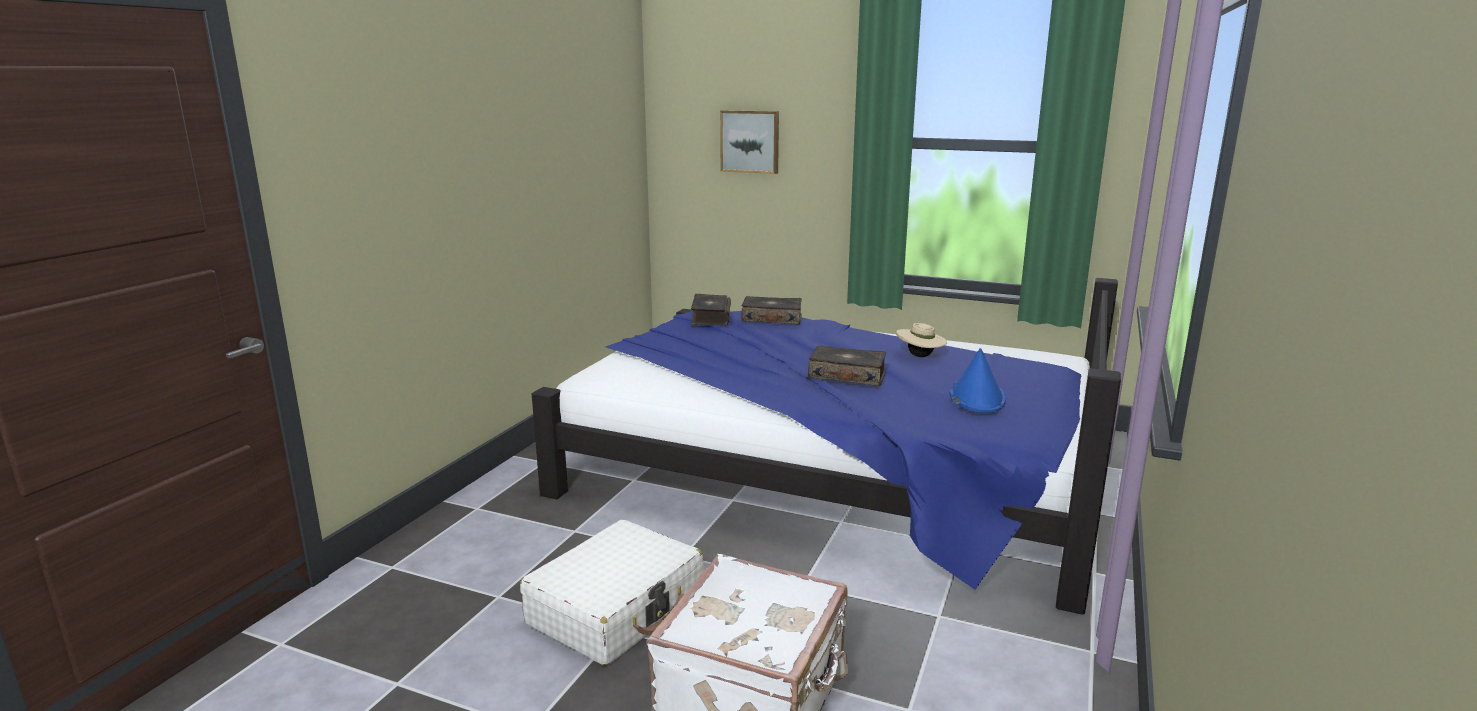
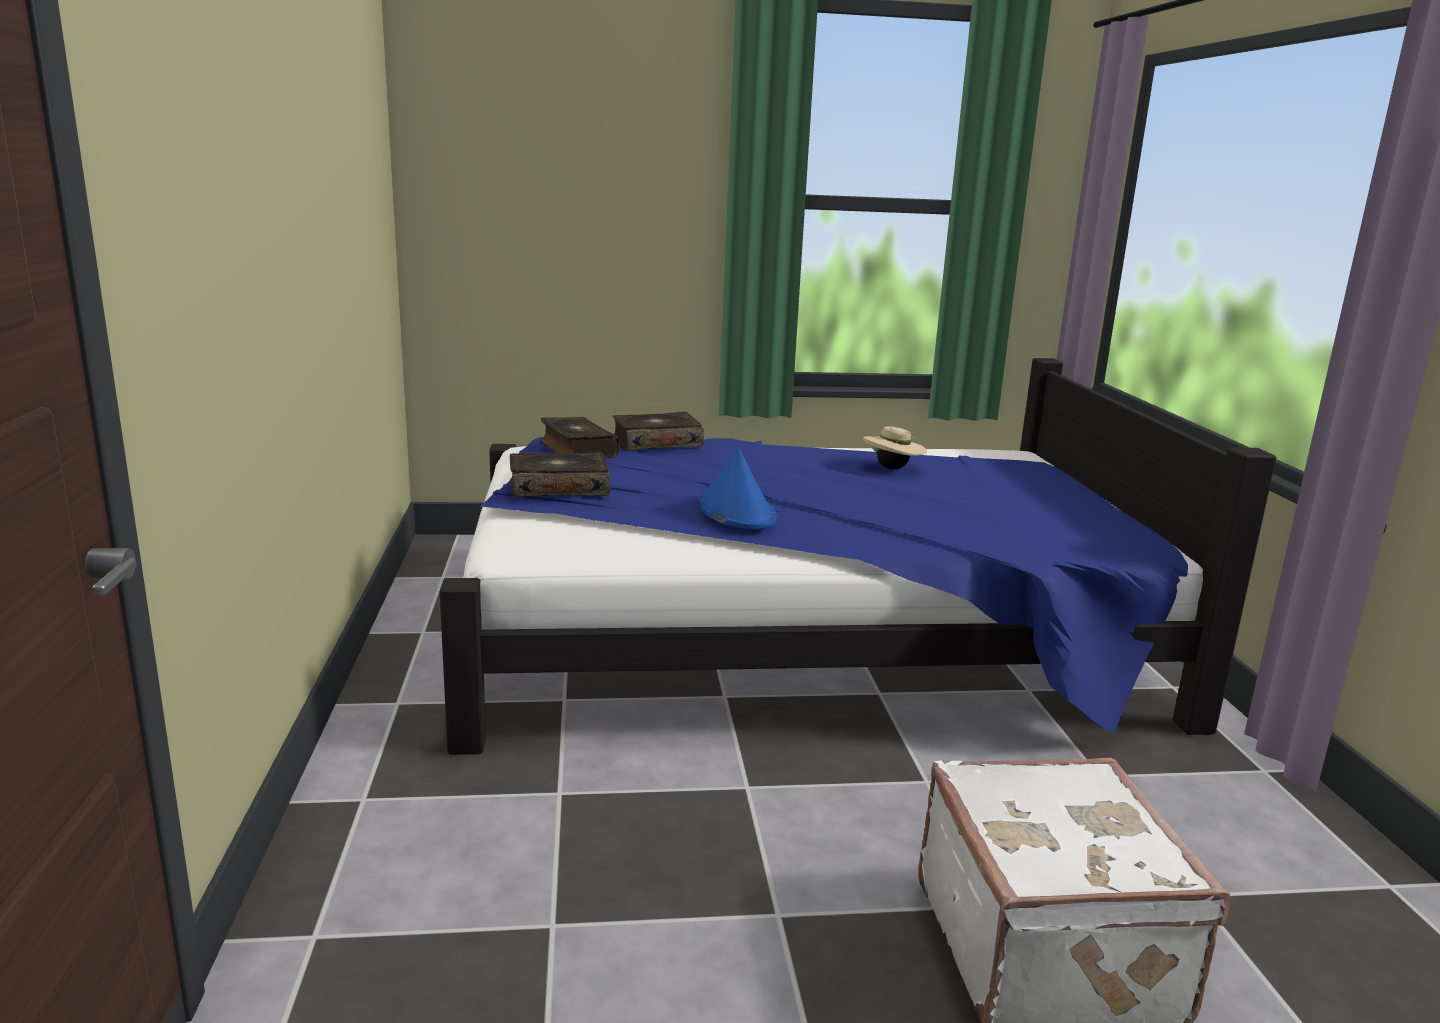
camera: 30 degrees left, 0 degrees up
(617, 609) = (745, 886): white suitcase -> none
(750, 141) = (567, 198): picture -> none
(847, 375) = (859, 500): book -> book (559, 488)
(976, 397) = (1026, 505): blue hat -> blue hat (735, 511)

